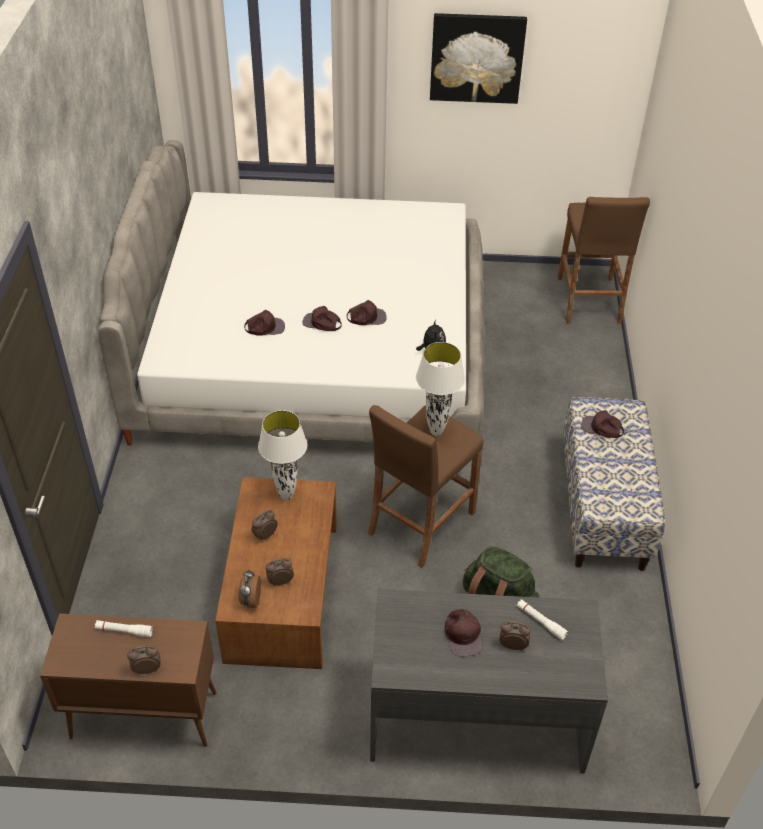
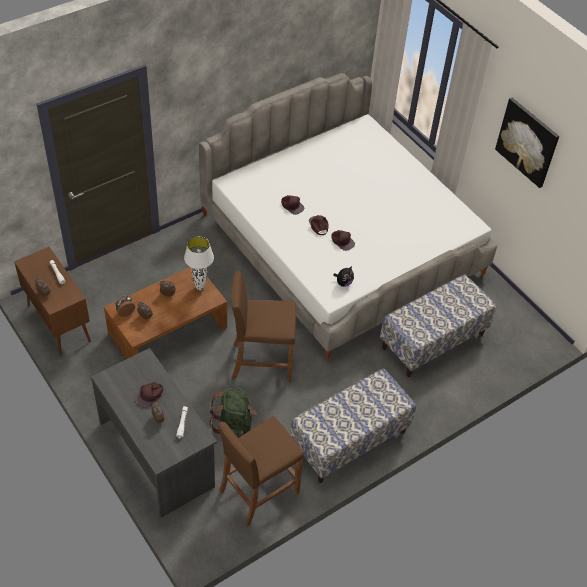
camera: 50 degrees right, 5 degrees up
(436, 432) = (276, 315): white table lamp -> none
(521, 358) = (432, 340): none -> bench
(589, 300) = (522, 348): brown stool -> brown stool (258, 492)
(602, 428) = (371, 394): brown cap -> none

